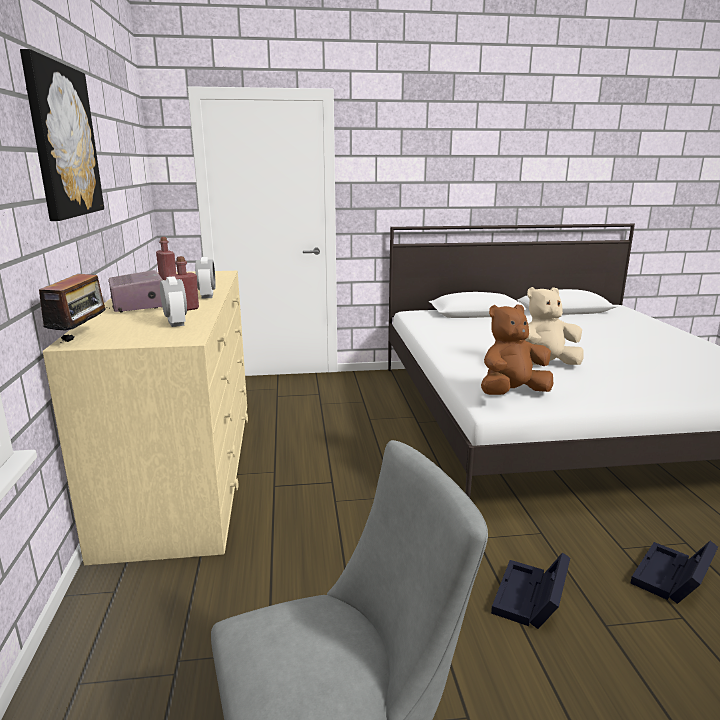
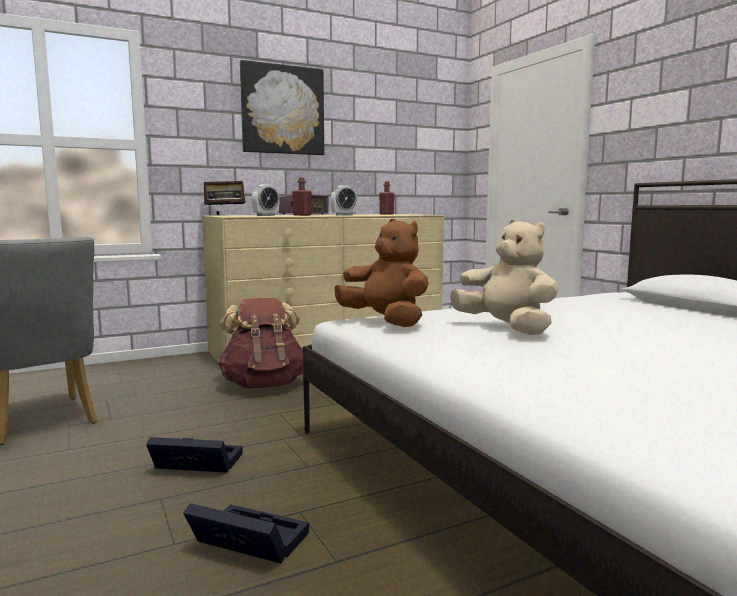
camera: 70 degrees right, 10 degrees down
(303, 531) = (264, 385): none -> brown backpack

